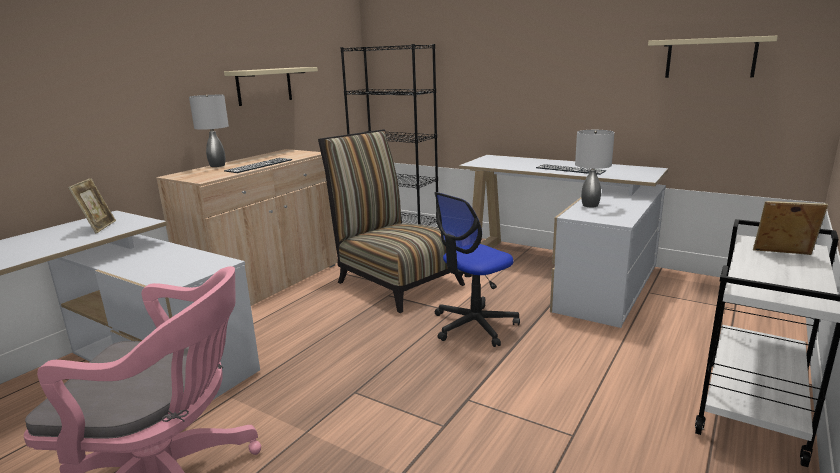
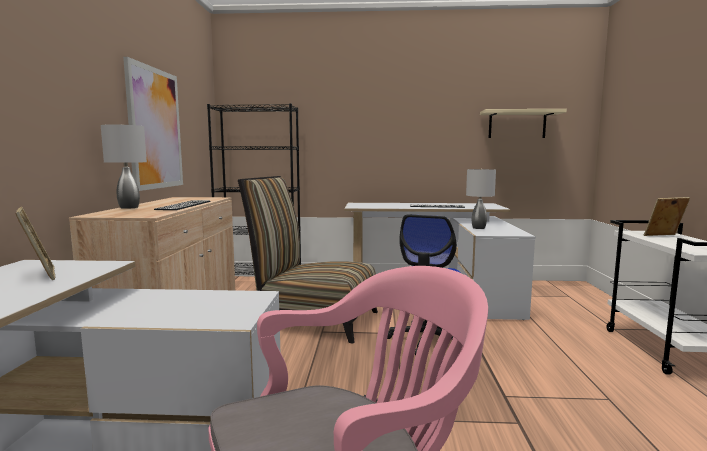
camera: 30 degrees left, 10 degrees down
(264, 86) = (155, 128): beige shelf -> picture

